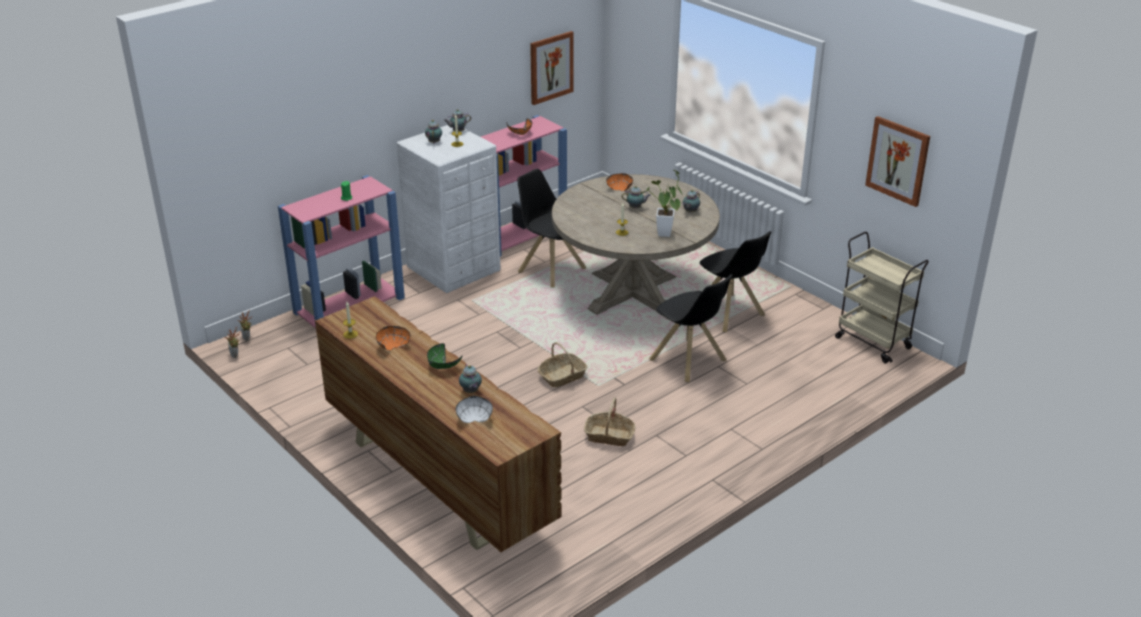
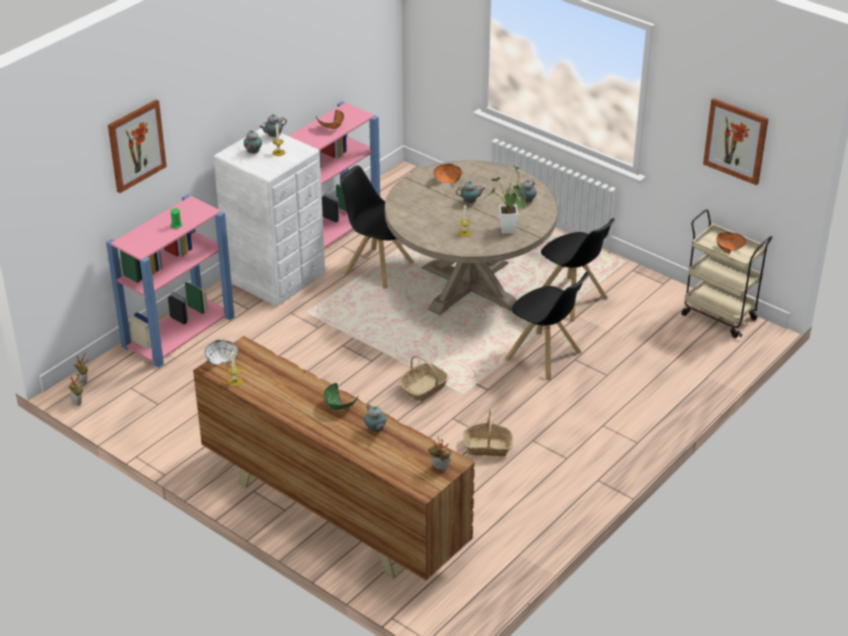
camera: 10 degrees left, 5 degrees up
(392, 346) = (281, 389): orange bowl -> orange bowl (727, 249)
(474, 418) = (388, 457): white bowl -> white bowl (221, 359)
(522, 434) = (439, 468): none -> potted plant
(551, 67) = (353, 50): picture -> picture (136, 145)

